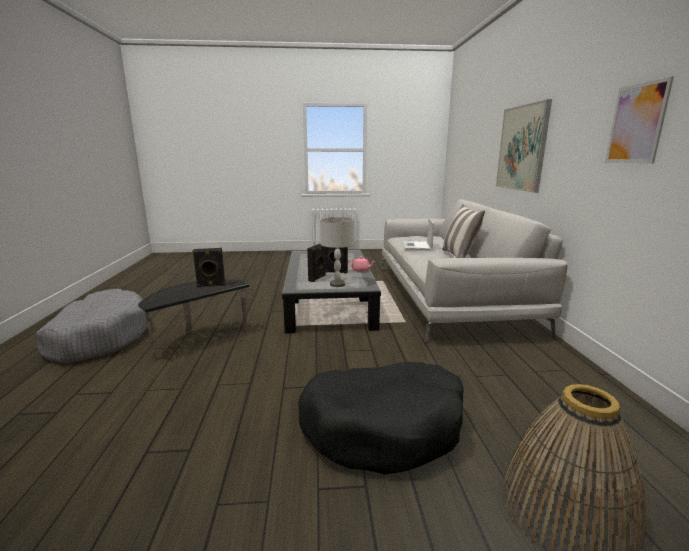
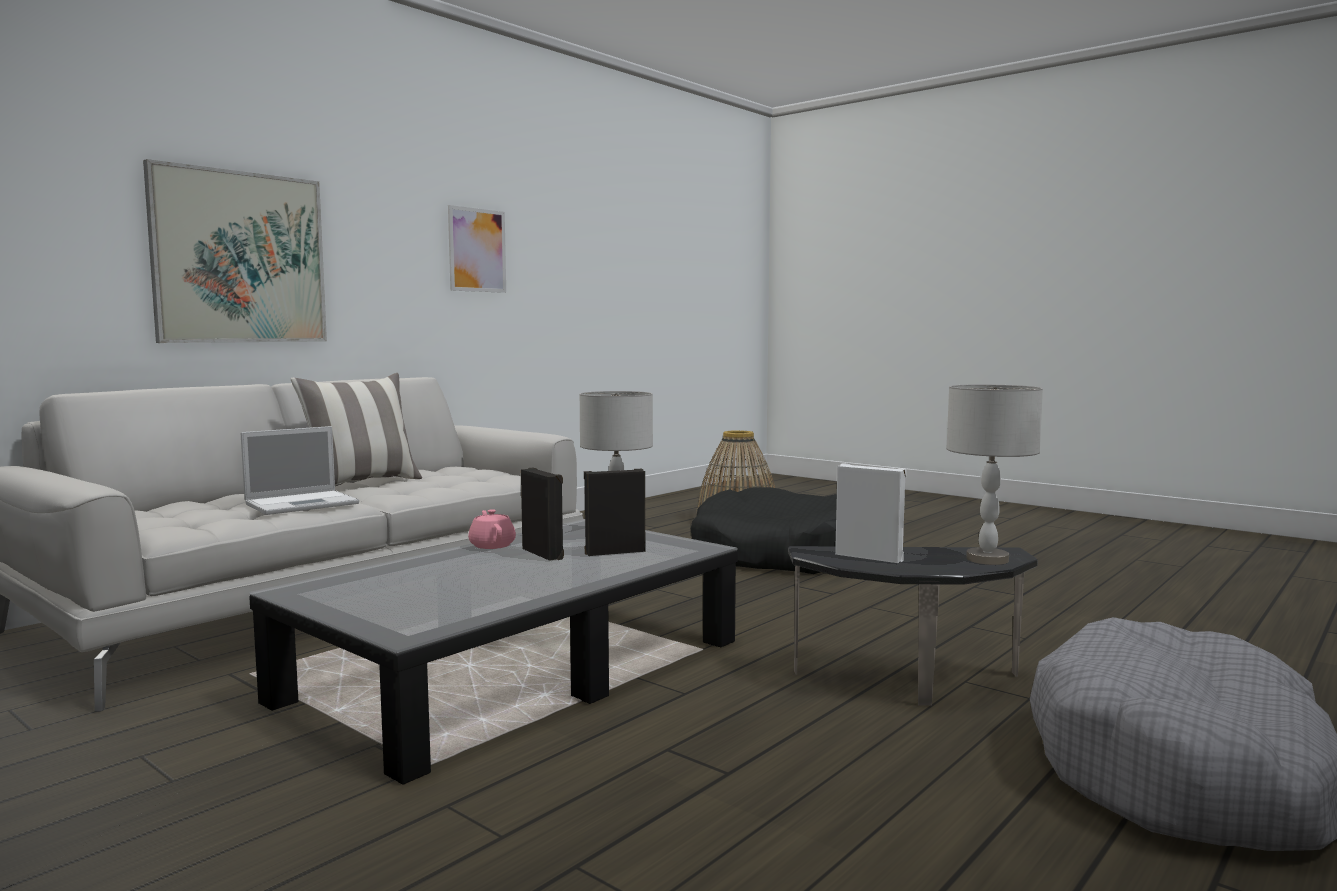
camera: 135 degrees left, 10 degrees down
(161, 296) = (988, 559): none -> grey table lamp
(211, 285) = (869, 557): black speaker -> white speaker

